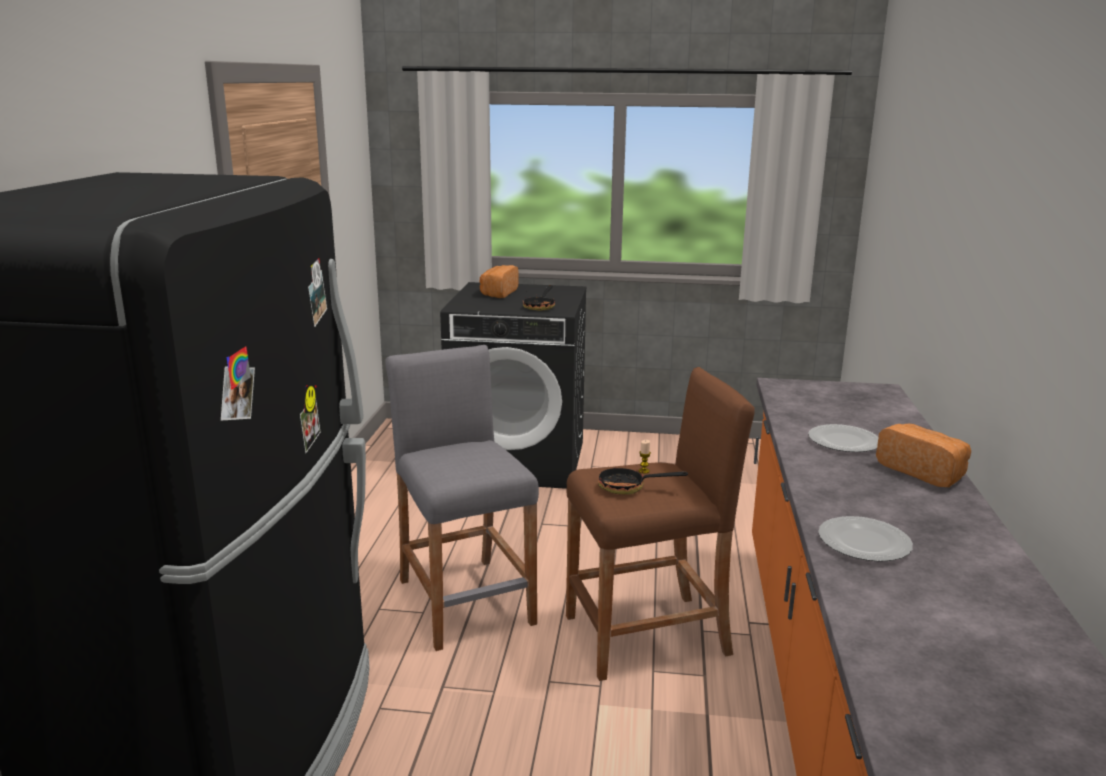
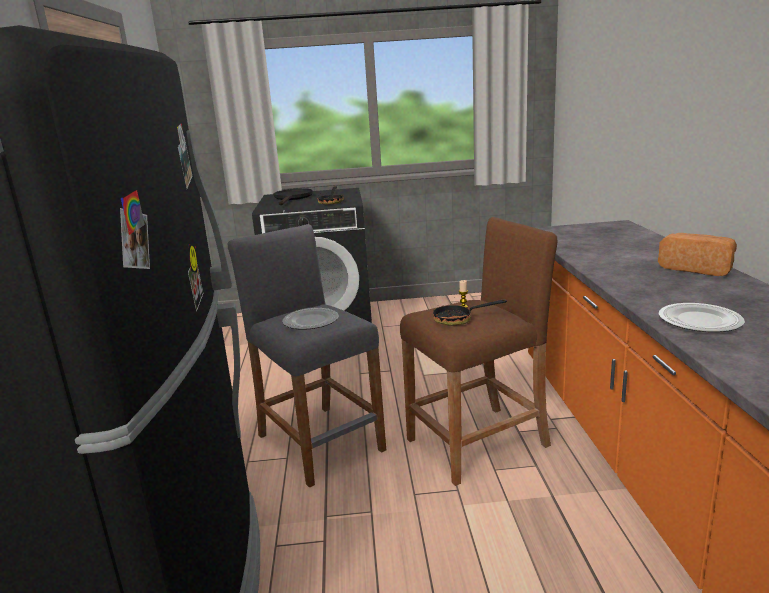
camera: 10 degrees left, 0 degrees up
(498, 293) = (292, 198): bread -> black frying pan
(844, 441) = (622, 258): plate -> plate (311, 321)

